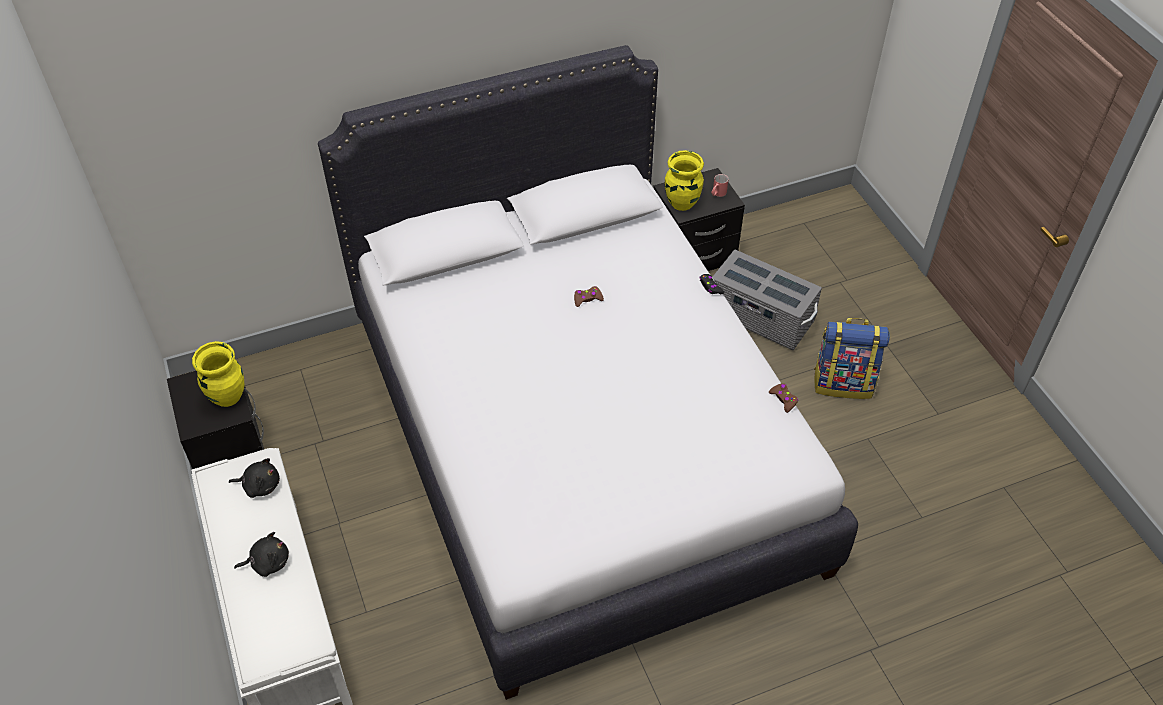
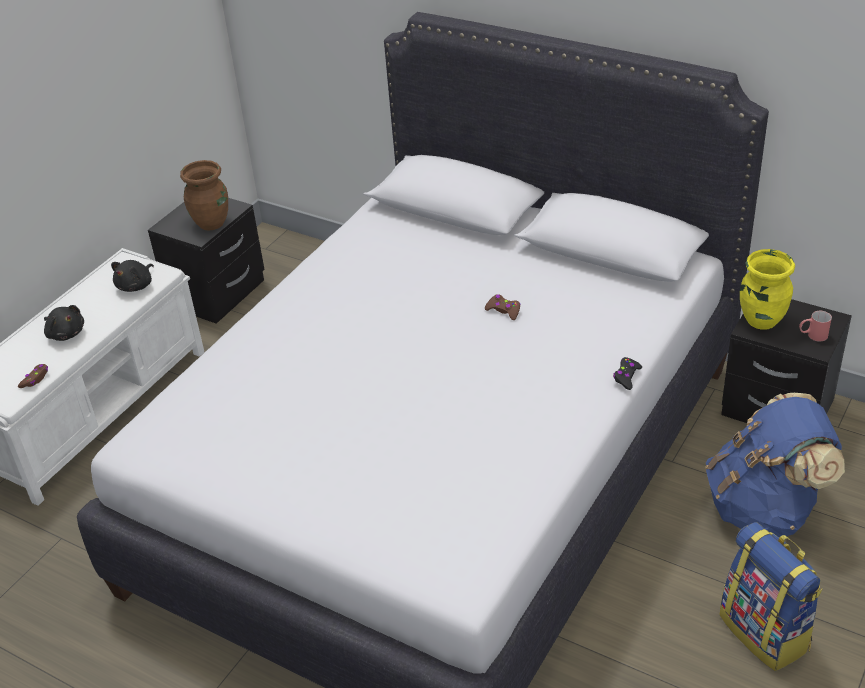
camera: 55 degrees right, 10 degrees down
(227, 396) = (212, 223): yellow vase -> brown vase
(260, 485) = (136, 286): black plush toy -> black plush toy turned 60 degrees clockwise
(760, 318) = (765, 508): grey storage box -> blue backpack
(783, 399) = (535, 513): brown game controller -> brown game controller (35, 379)

